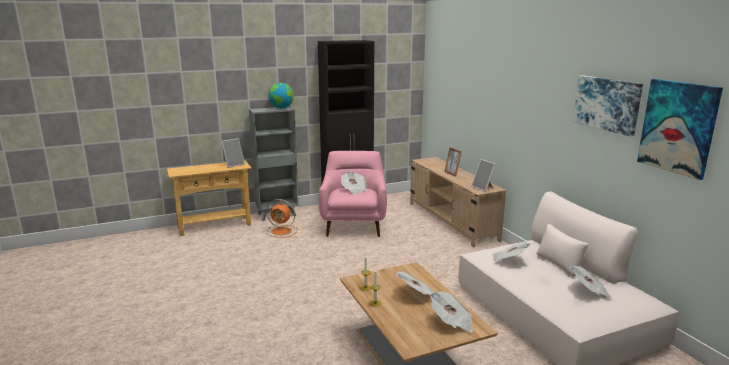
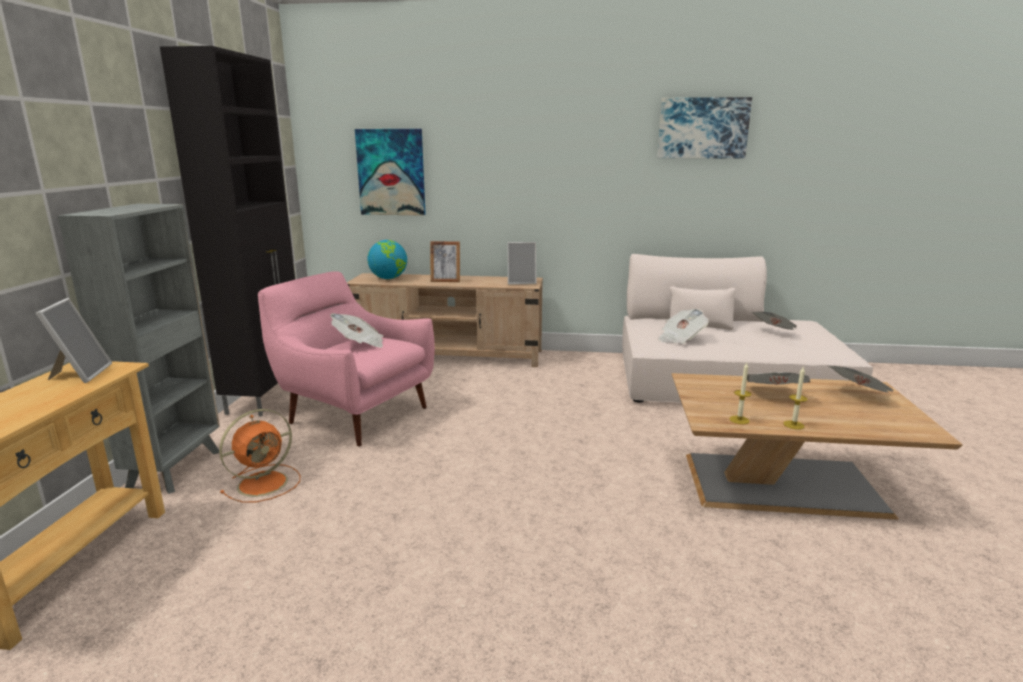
camera: 60 degrees left, 0 degrees up
(281, 108) = (142, 205): globe -> globe (388, 278)
(678, 127) = (796, 138): picture -> picture (391, 172)

